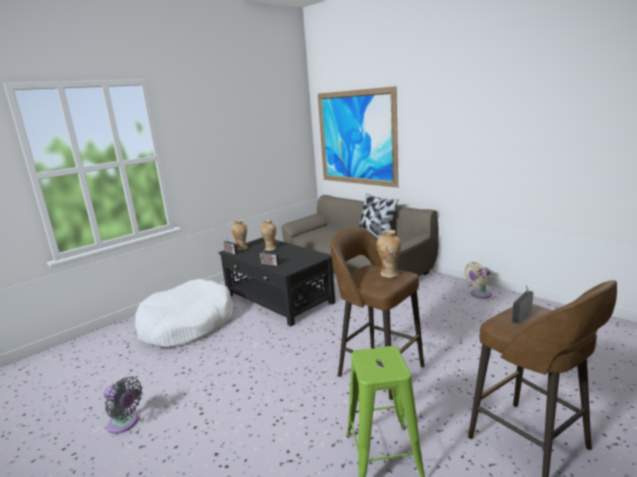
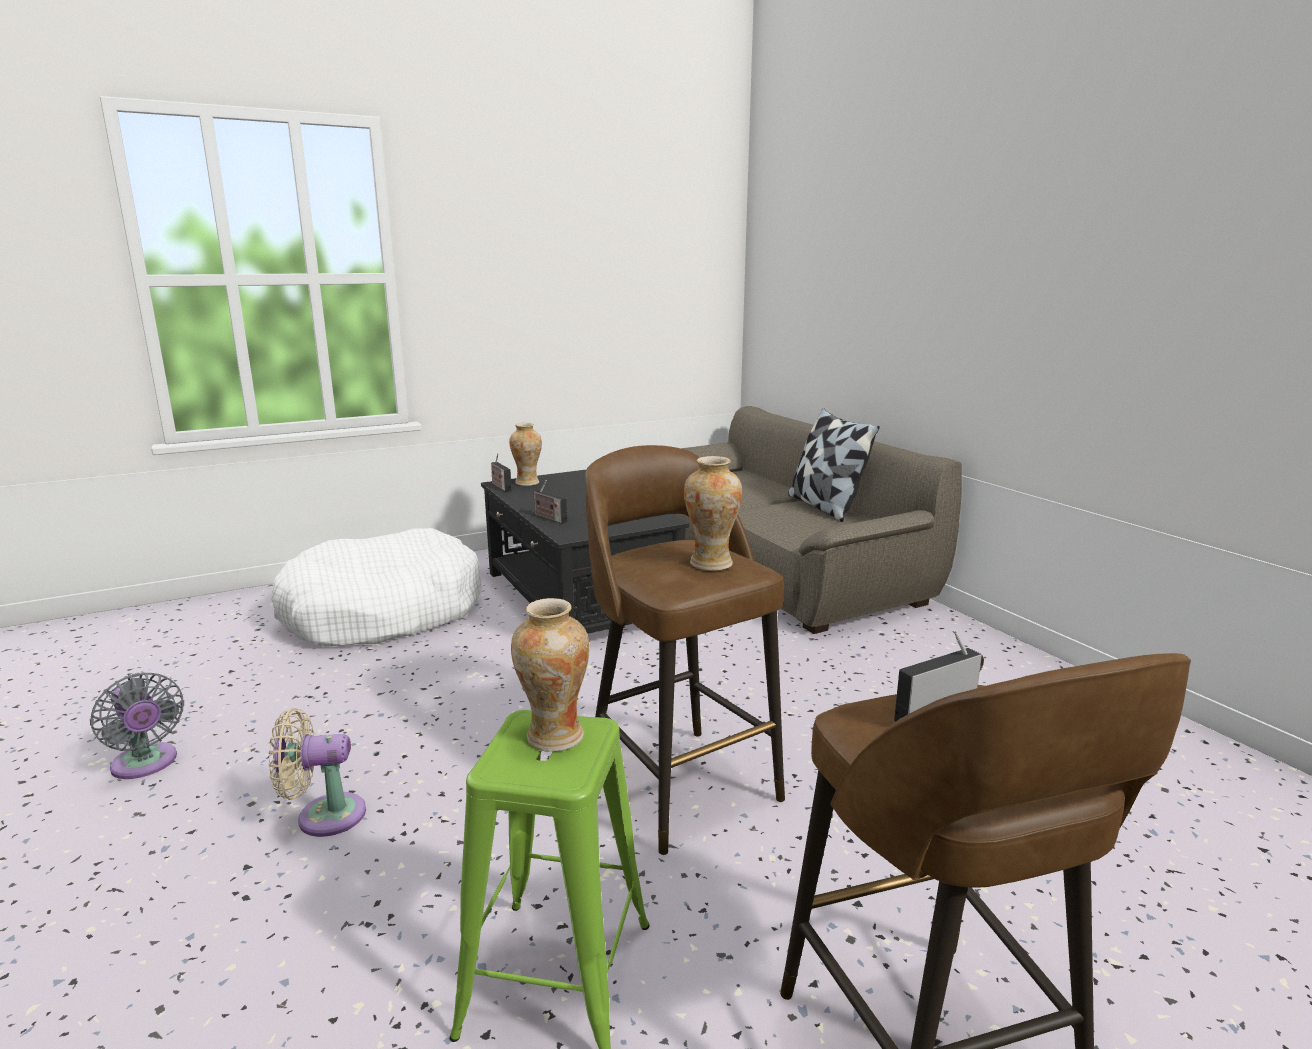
camera: 15 degrees right, 0 degrees up
(270, 249) = (578, 491): vase -> vase (555, 737)
(356, 138) = (821, 285): picture -> none
(479, 294) = (1018, 673): beige fan -> beige fan (324, 816)

